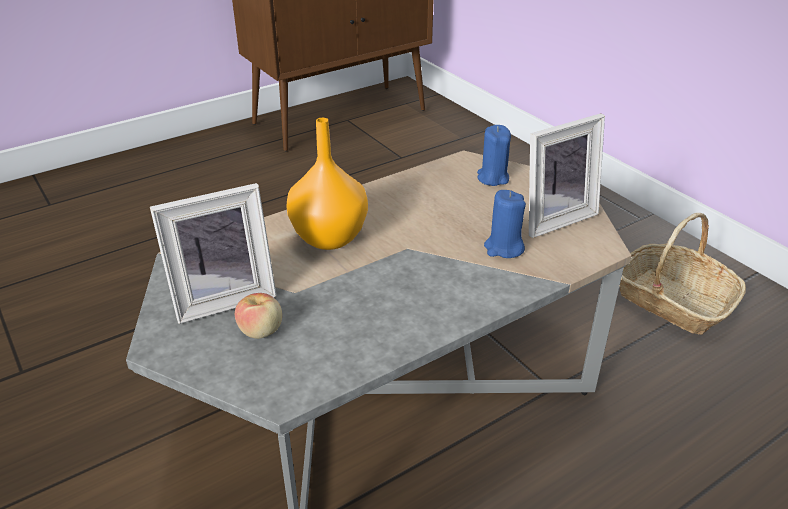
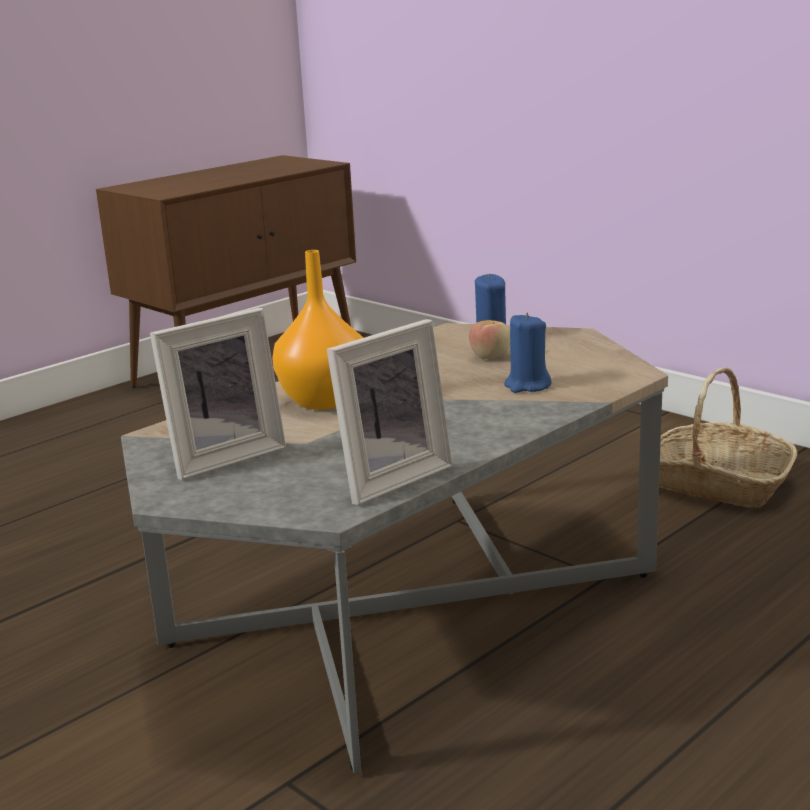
camera: 10 degrees left, 15 degrees down
(261, 331) = (282, 473): apple -> apple (490, 357)
(553, 217) = (572, 358): picture frame -> picture frame (388, 478)

